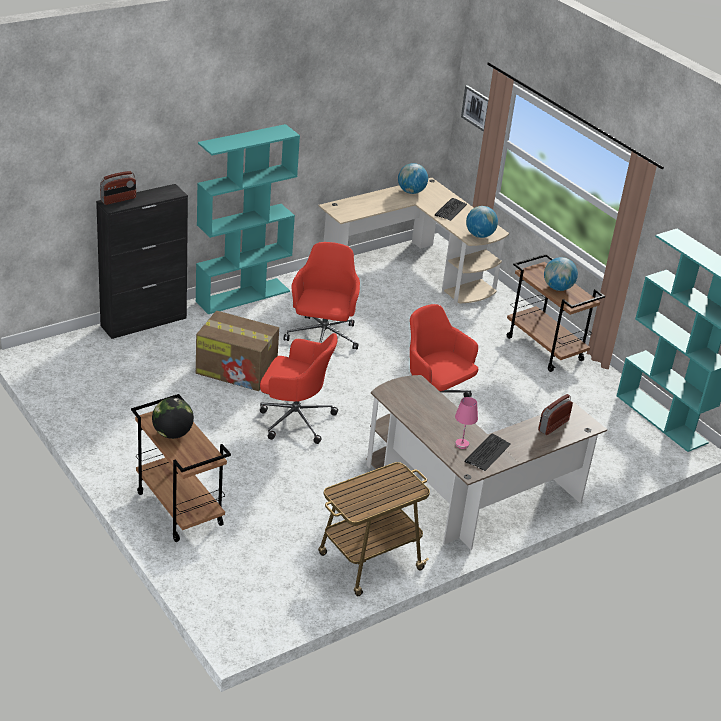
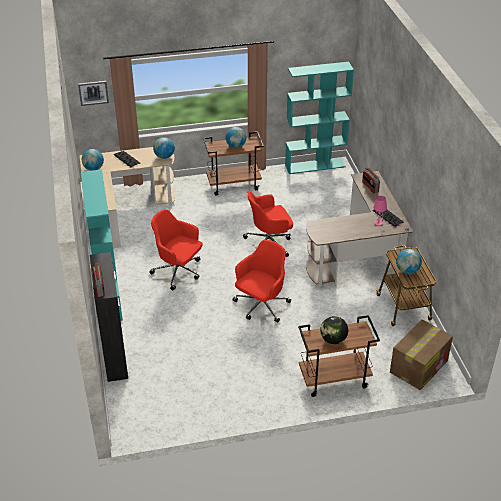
camera: 65 degrees left, 5 degrees up
(237, 370) = (197, 320): cardboard box -> cardboard box (419, 366)
(364, 489) = (407, 271): none -> globe

